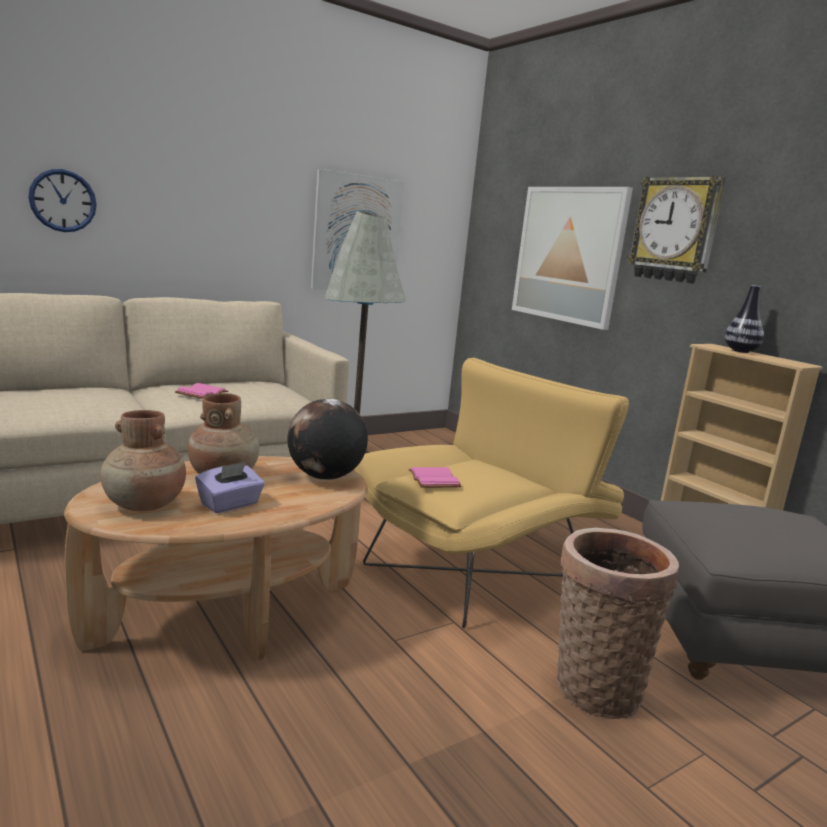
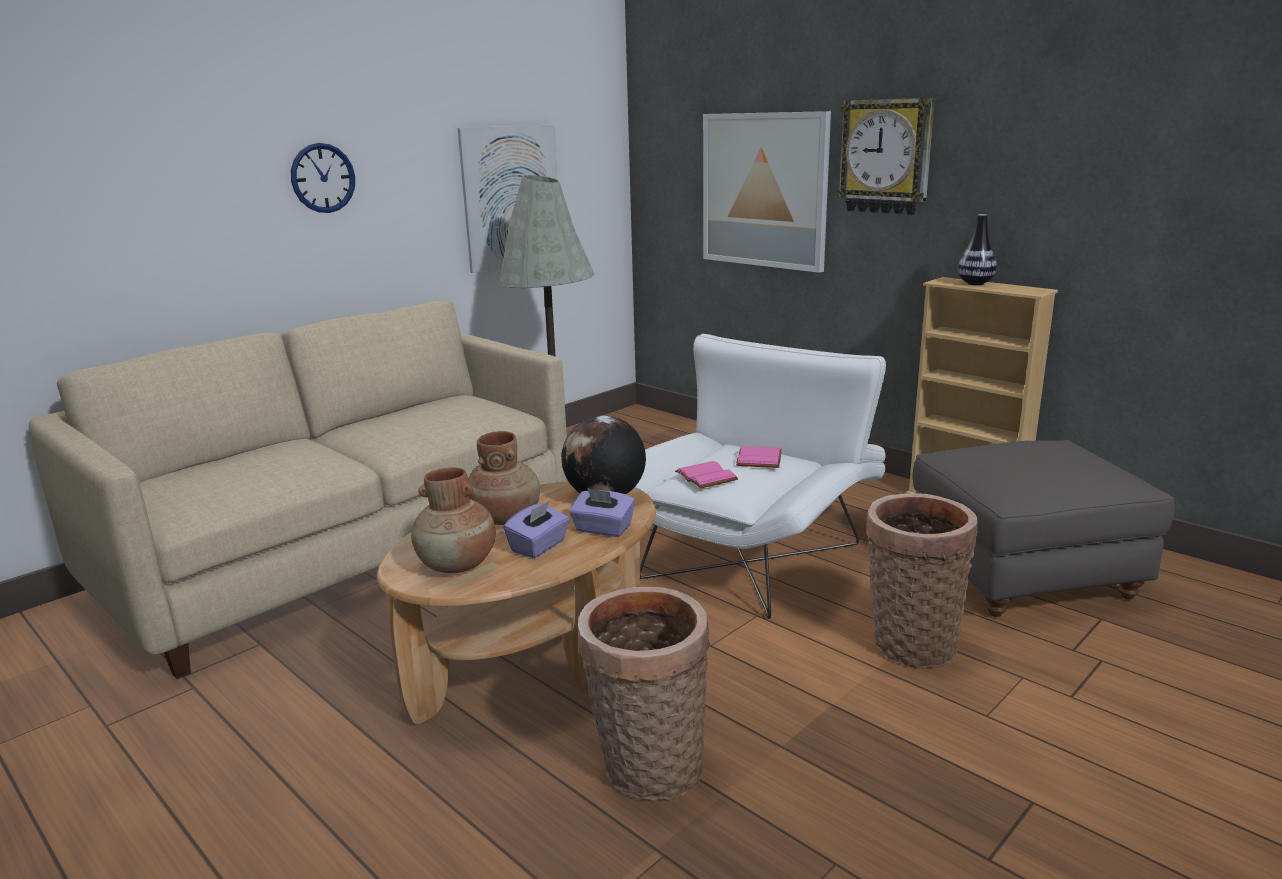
camera: 10 degrees left, 5 degrees up
(63, 201) = (182, 225): wall clock -> wall clock (323, 178)
(202, 393) = (406, 427): pink book -> pink book (760, 459)
(258, 753) = (647, 769): none -> basket
(300, 502) = (602, 529): none -> purple tissue box
(483, 564) = (756, 552): yellow armchair -> white armchair

